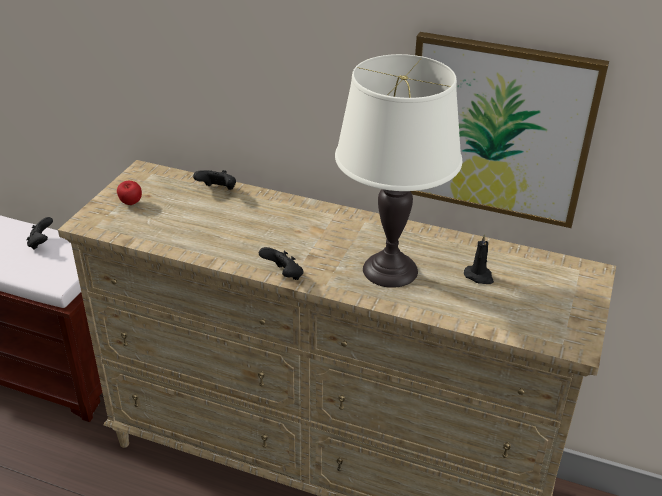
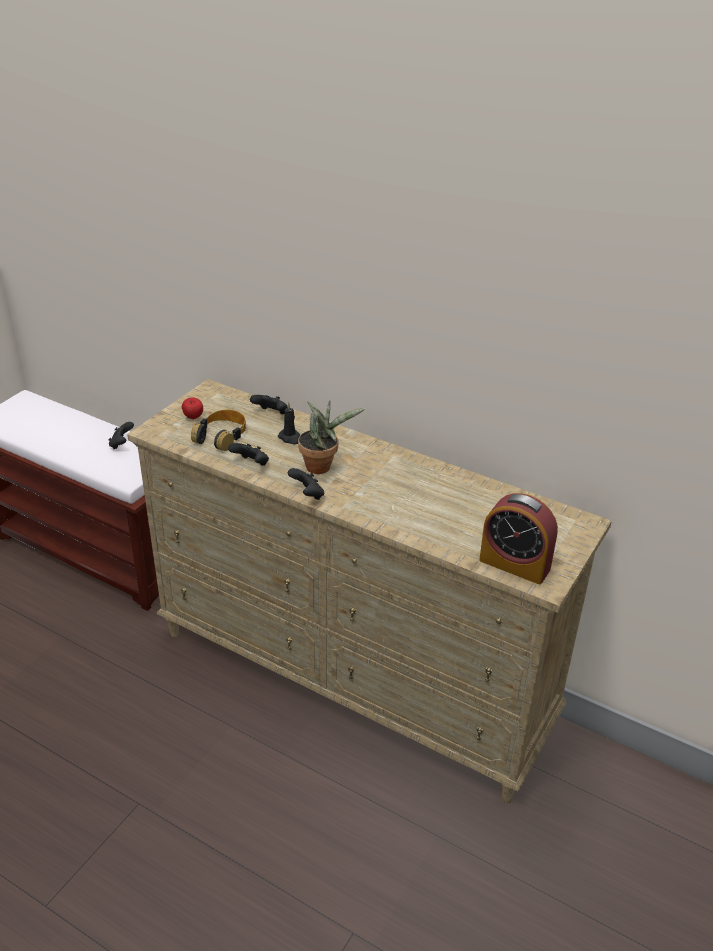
camera: 10 degrees right, 0 degrees up
(168, 220) = (221, 436): none -> headphones
(210, 248) = (251, 464): none -> black game controller
(290, 242) = (322, 466): none -> potted plant
(390, 270) = (402, 501): white table lamp -> none
(479, 276) = (480, 515): black candle -> black candle (290, 438)
(498, 130) = (512, 385): picture -> none
(534, 327) = (514, 564): none -> alarm clock

